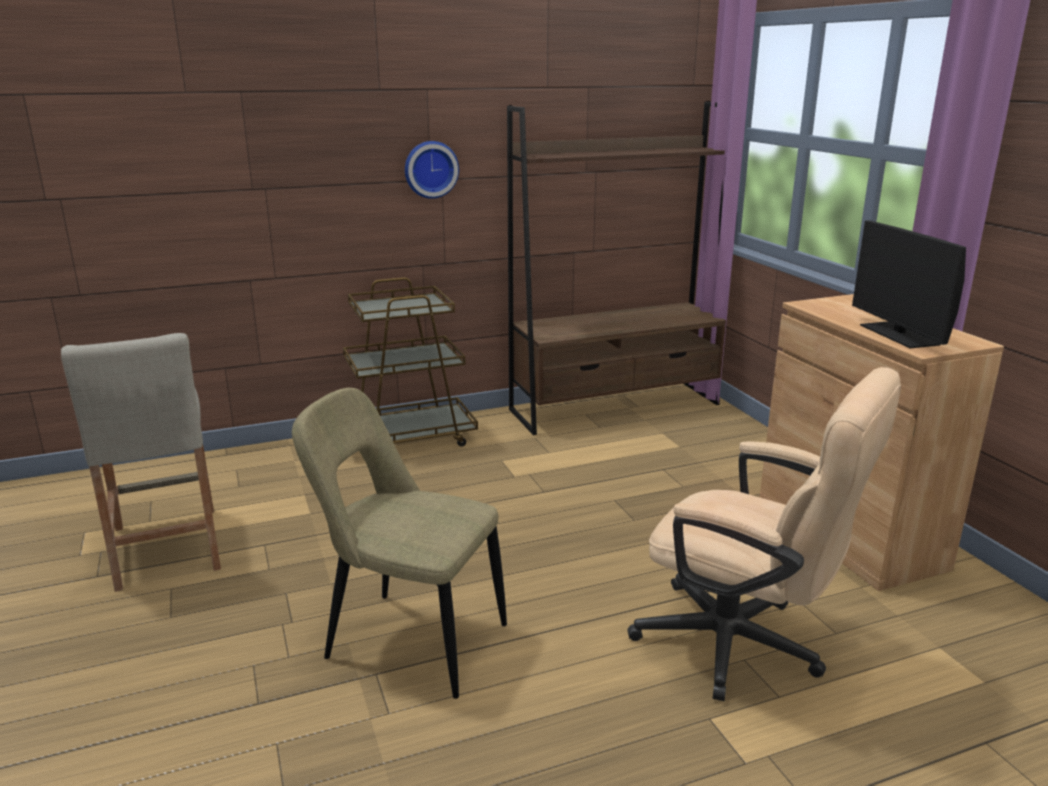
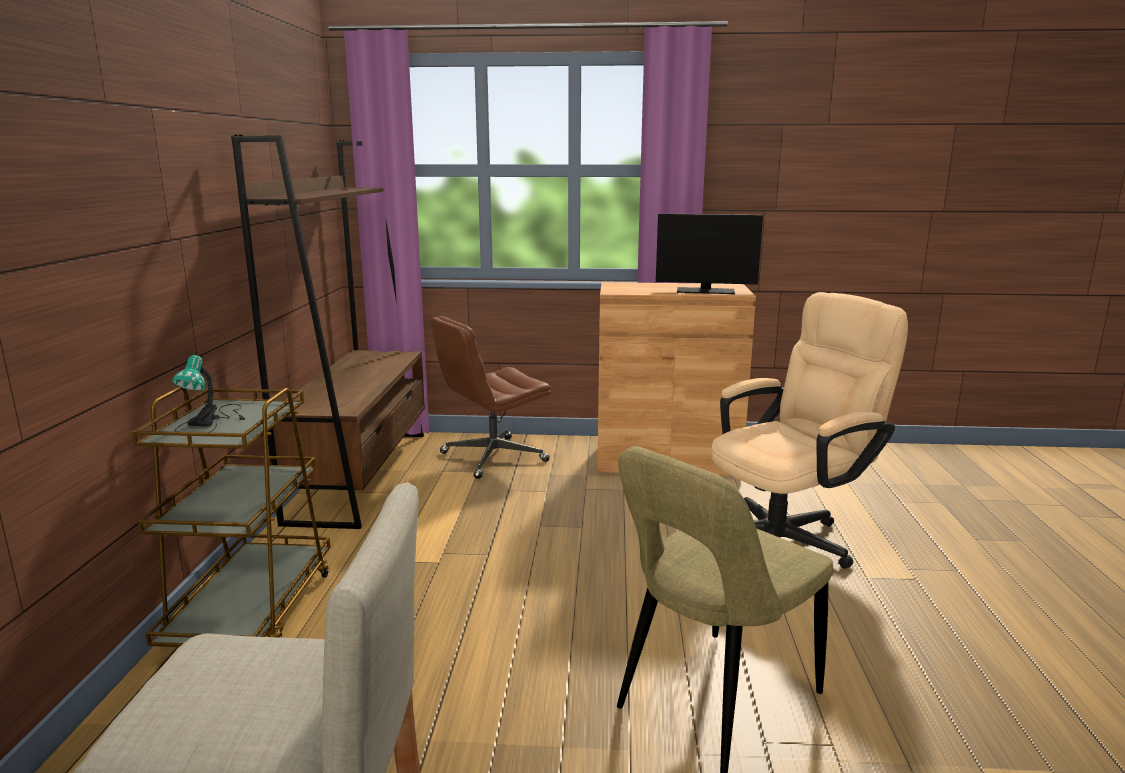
camera: 65 degrees left, 5 degrees down
(397, 303) = (212, 420): none -> table lamp
(430, 169) = (172, 224): wall clock -> none
(717, 444) = (492, 458): none -> brown office chair

